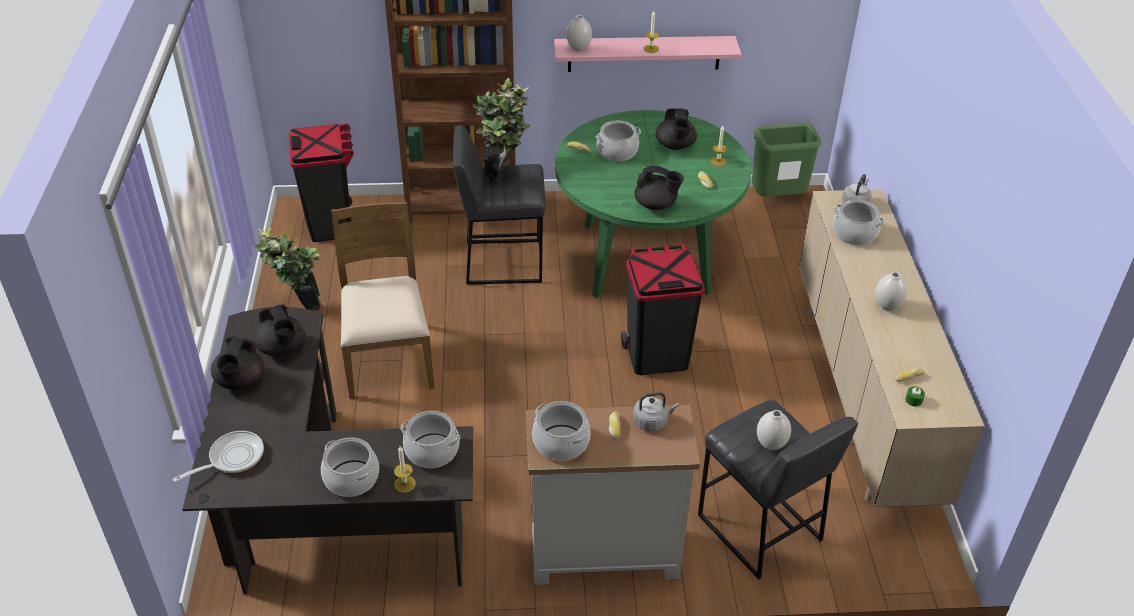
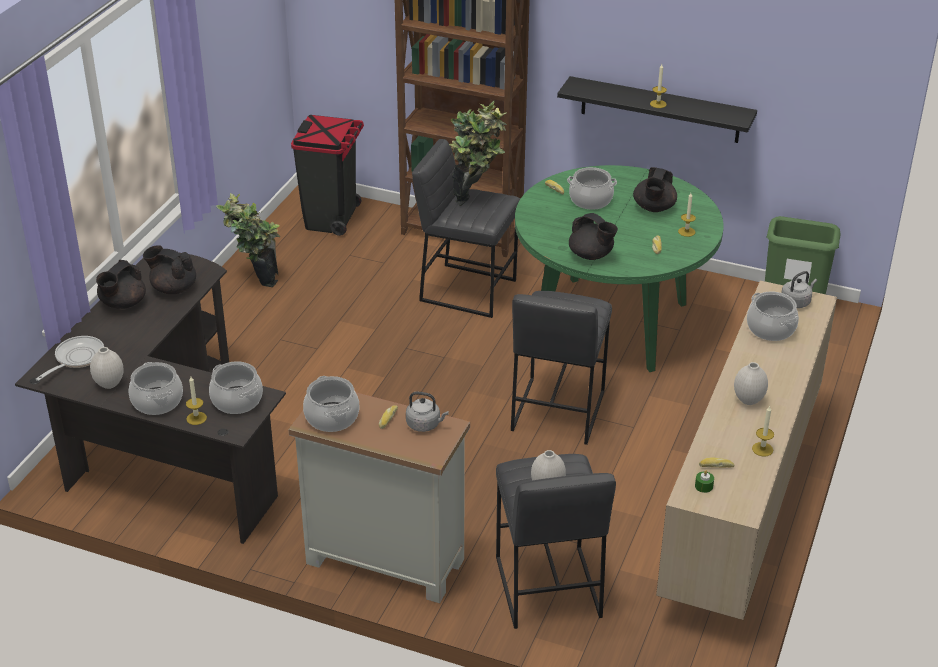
camera: 25 degrees right, 5 degrees down
(232, 458) = (76, 358): frying pan -> frying pan turned 45 degrees counterclockwise
(282, 348) = (173, 288): black teapot -> black teapot turned 120 degrees clockwise
(388, 358) = (305, 343): brown chair -> none
(578, 48) = (586, 89): white vase -> white vase (109, 384)
(644, 53) = (660, 110): pink shelf -> black shelf
(656, 356) = (557, 412): black trash can -> grey stool
(932, 349) = (762, 449): none -> candle

